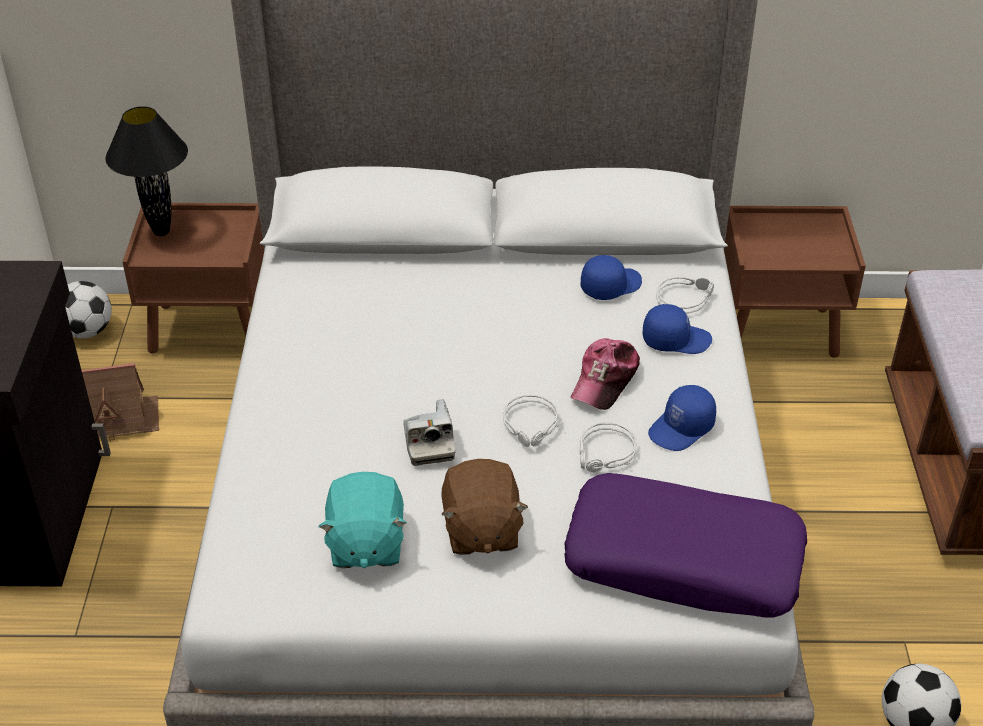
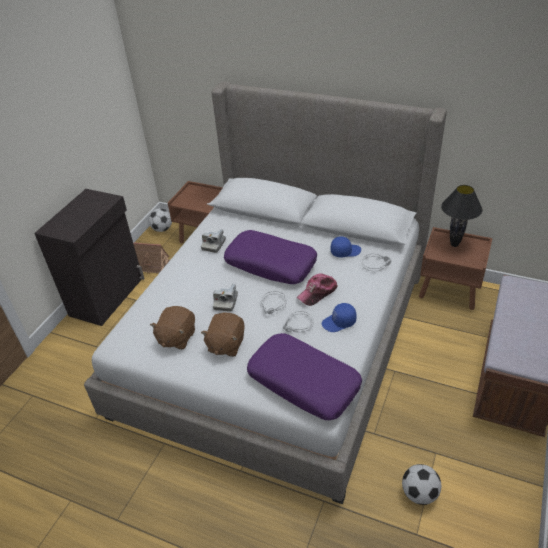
camera: 25 degrees right, 0 degrees up
(161, 231) = (189, 193): black table lamp -> black table lamp (454, 244)
(322, 330) = (214, 245): none -> camera
(365, 544) = (176, 337): turquoise plush toy -> brown plush toy
(474, 344) = (271, 264): none -> purple pillow
(676, 339) = (360, 281): blue cap -> none

